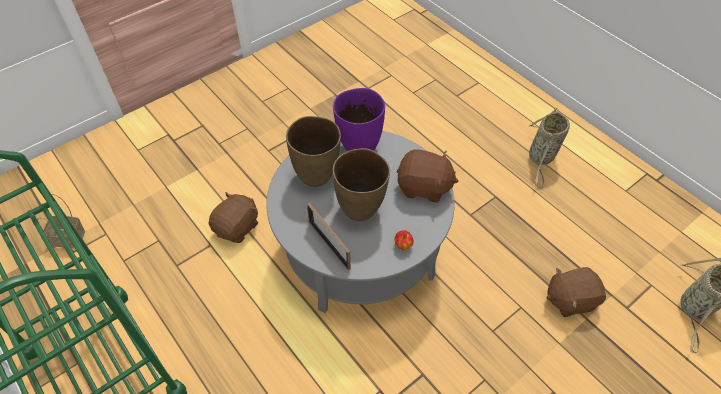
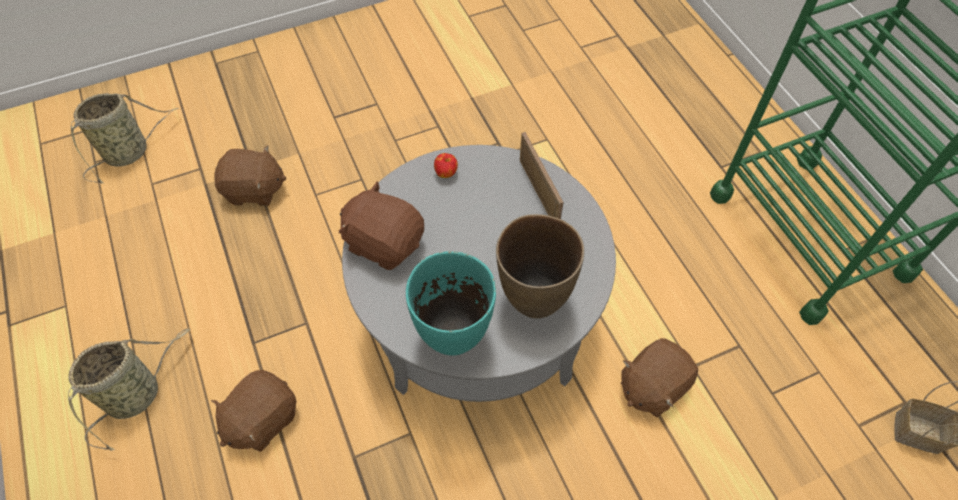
camera: 165 degrees left, 5 degrees up
(359, 146) = (454, 335): purple vase -> turquoise vase
(361, 208) = (483, 231): brown vase -> none
(464, 161) = (261, 419): none -> brown plush toy

